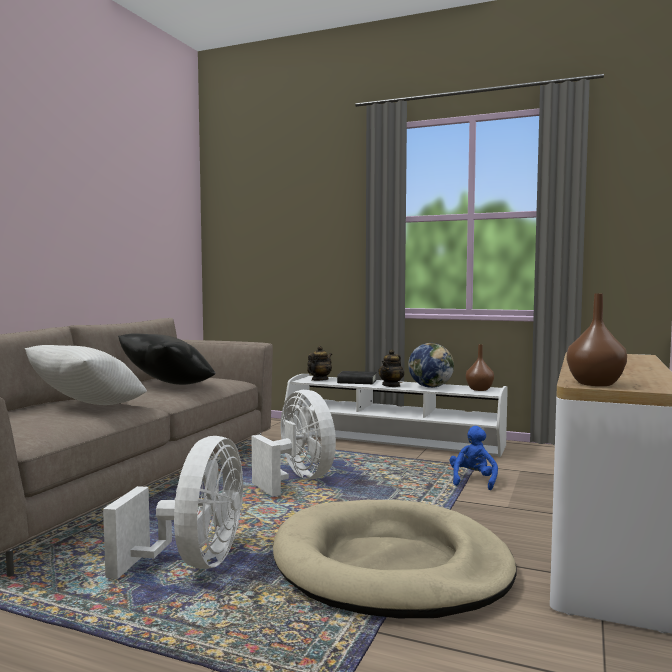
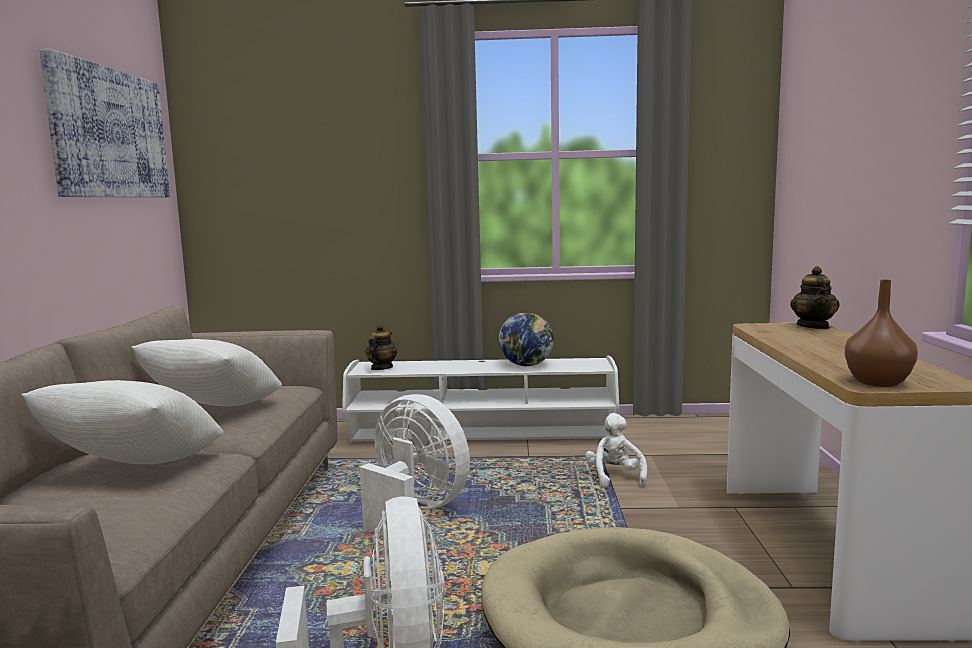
camera: 20 degrees left, 5 degrees up
(147, 203) = (107, 134): none -> picture
(167, 386) = (214, 411): black pillow -> white pillow
(357, 381) = (431, 366): black book -> none
(391, 385) = (479, 368): teapot -> teapot (813, 326)
(473, 481) = (615, 477): blue plush toy -> white plush toy
(478, 389) = (582, 363): brown vase -> none

